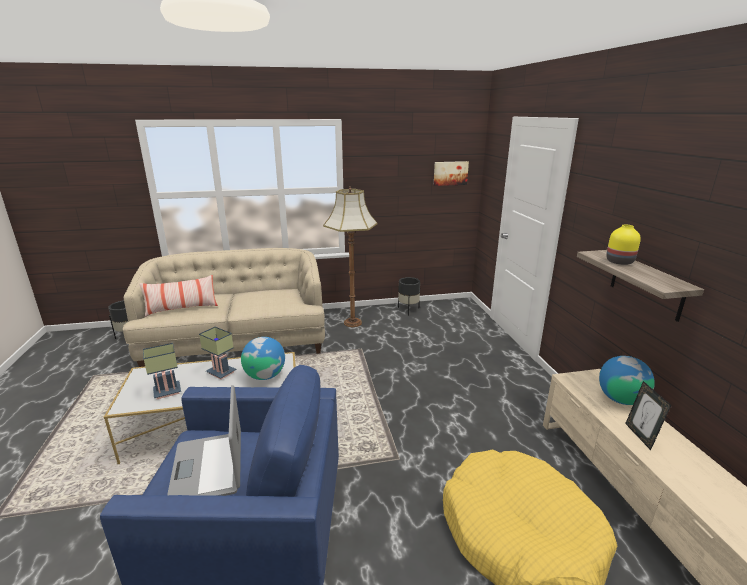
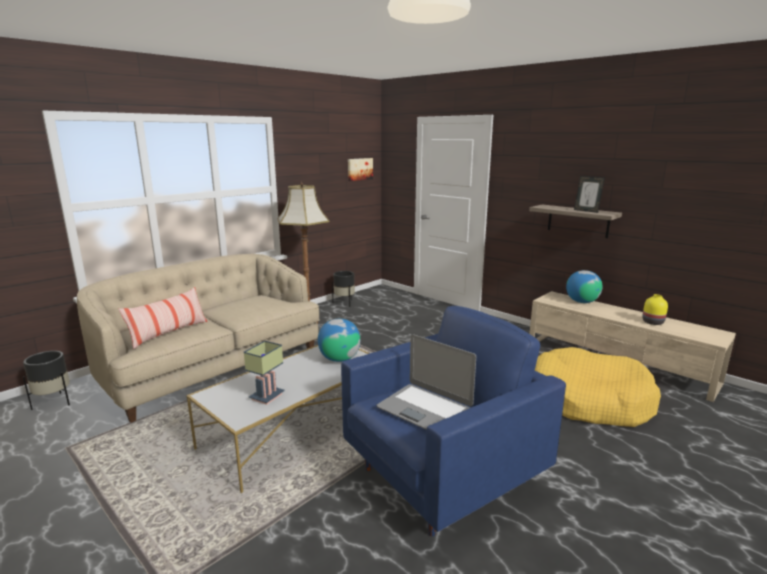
camera: 35 degrees left, 5 degrees down
(223, 372) = (295, 368): table lamp -> none
(619, 261) = (561, 208): yellow vase -> yellow vase (652, 322)
(640, 436) = (613, 314): picture frame -> picture frame (586, 211)

